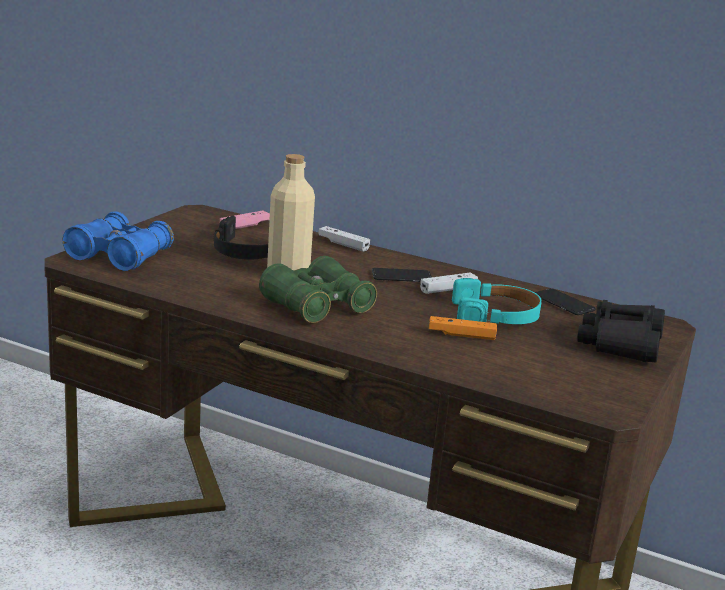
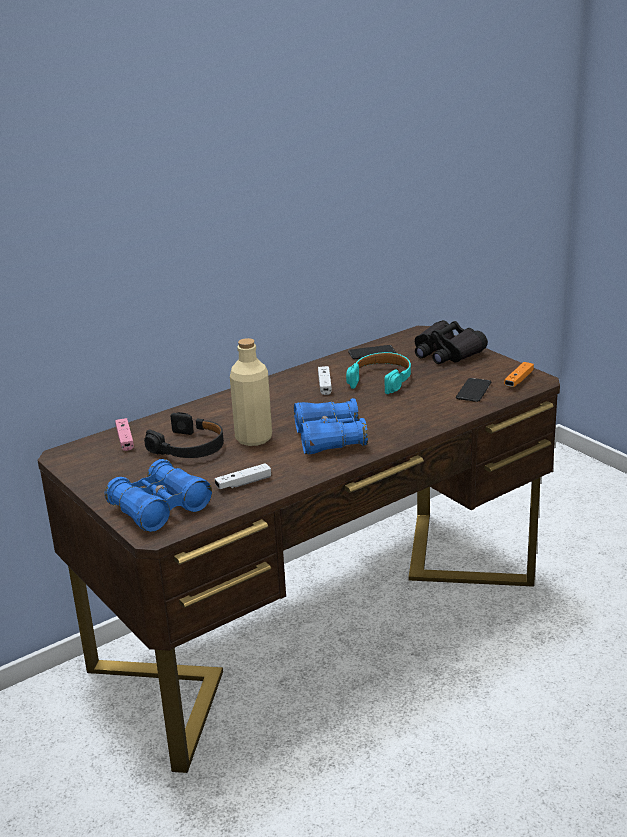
camera: 60 degrees left, 5 degrees up
(317, 306) = (329, 439): green binoculars -> blue binoculars
(343, 244) = (203, 405): white game controller -> white game controller (243, 483)
(401, 276) = (289, 396): phone -> phone (473, 391)
(461, 335) = (408, 398): orange game controller -> orange game controller (518, 380)

